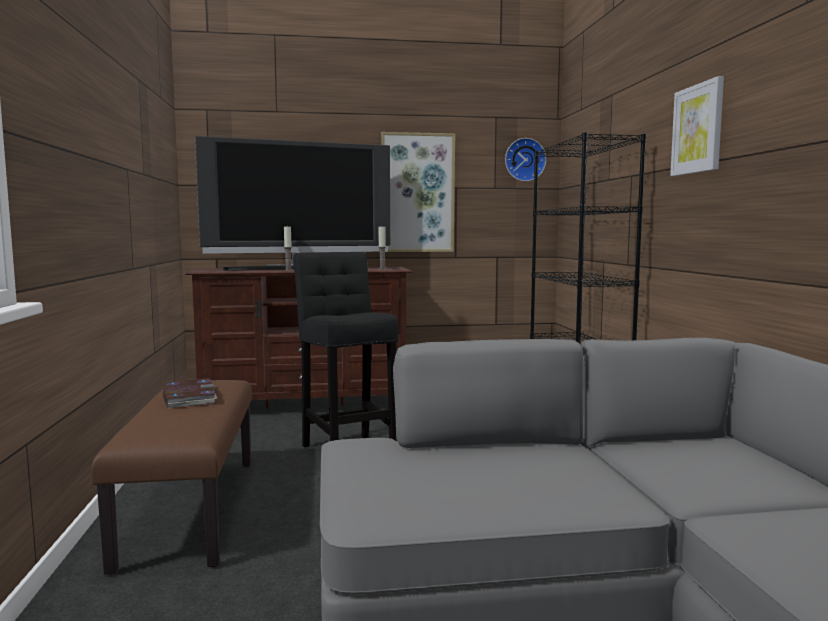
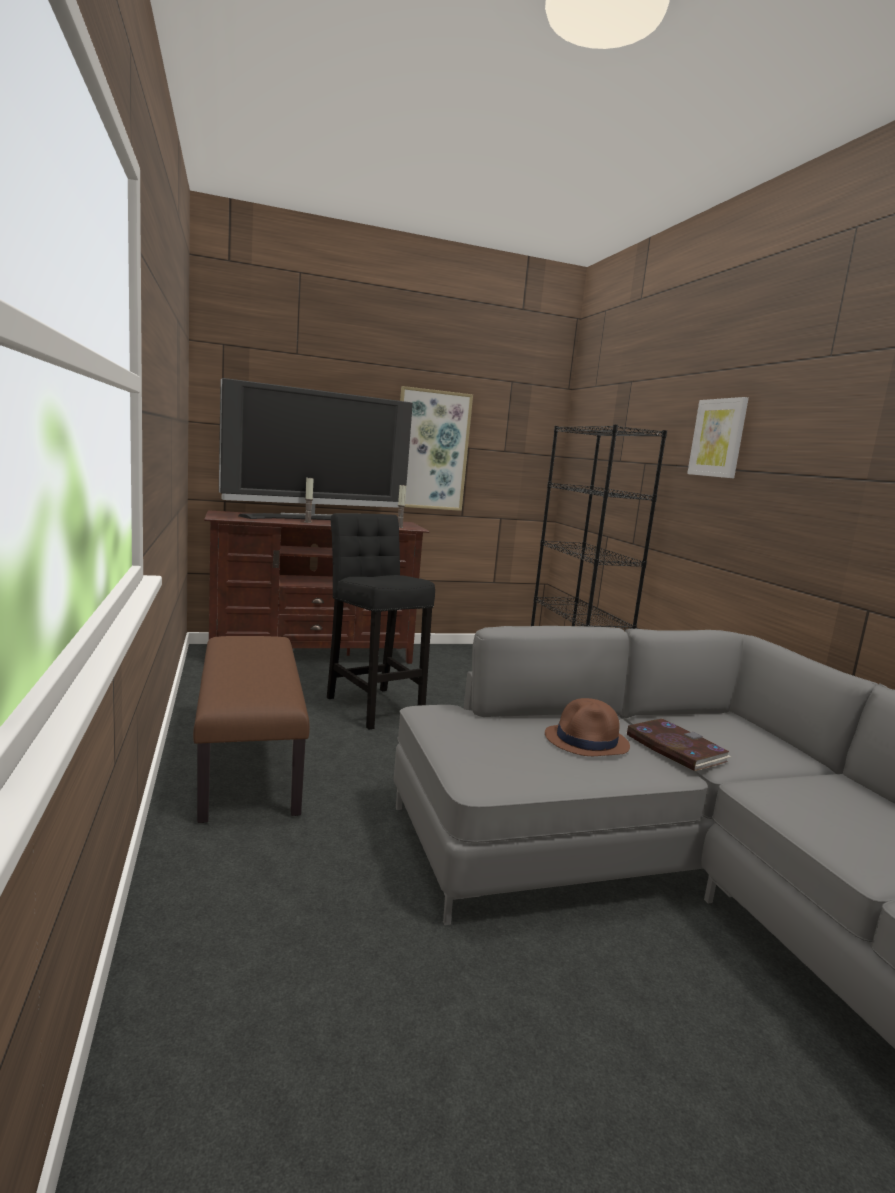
camera: 10 degrees left, 5 degrees up
(189, 397) = (248, 656): book -> book (675, 748)
(522, 471) = (587, 741): none -> brown hat
(524, 160) = (534, 426): wall clock -> none

